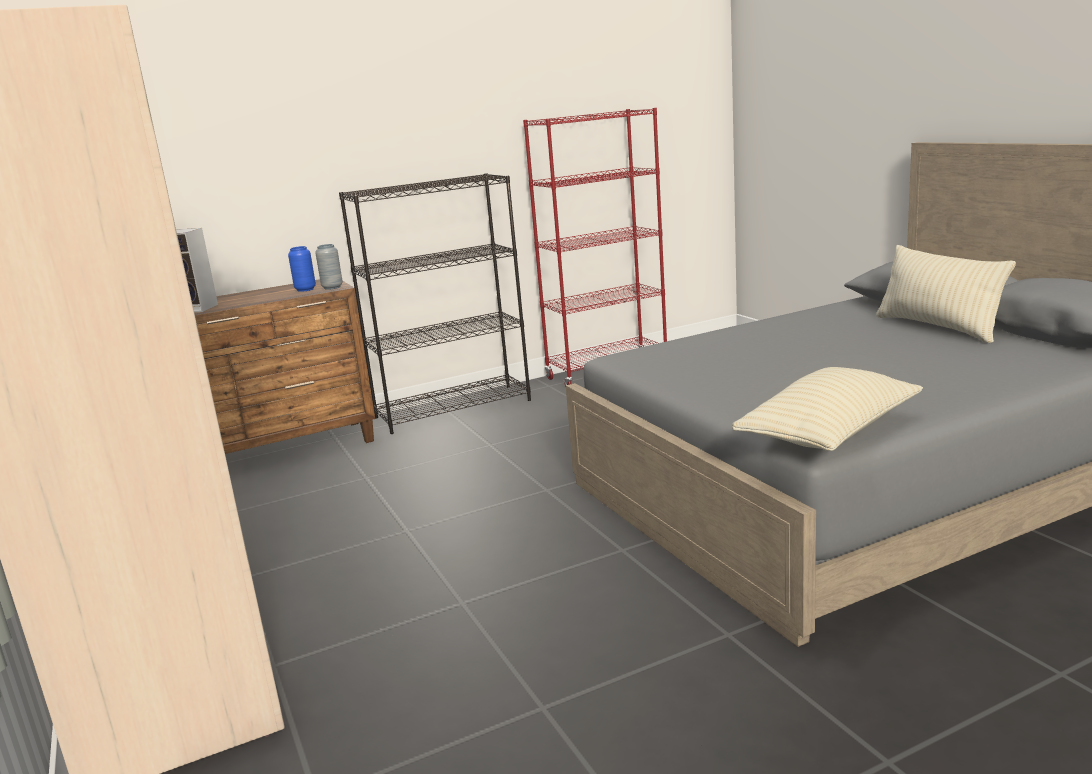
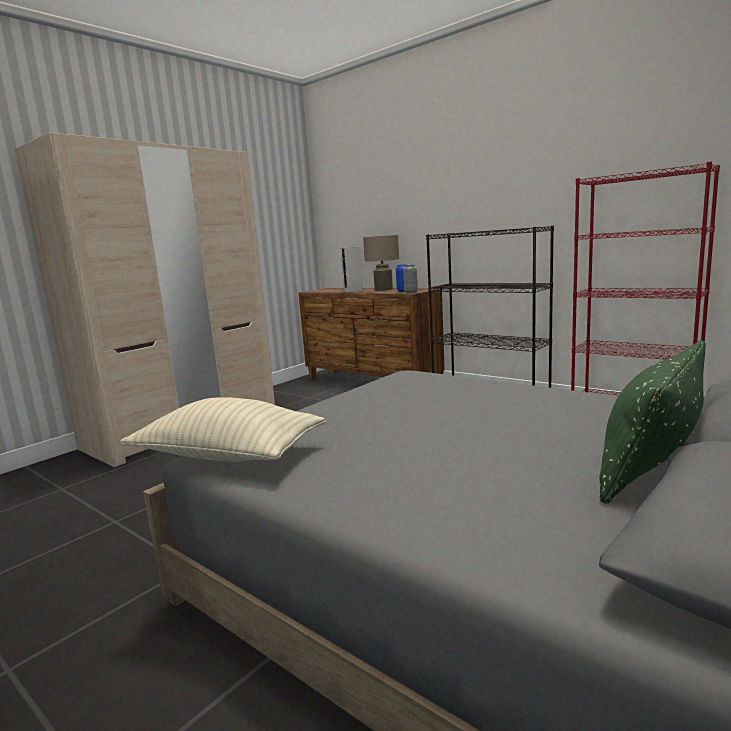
camera: 65 degrees right, 5 degrees down
(242, 296) = (383, 289): none -> beige table lamp
(937, 327) = (651, 465): beige pillow -> green pillow

